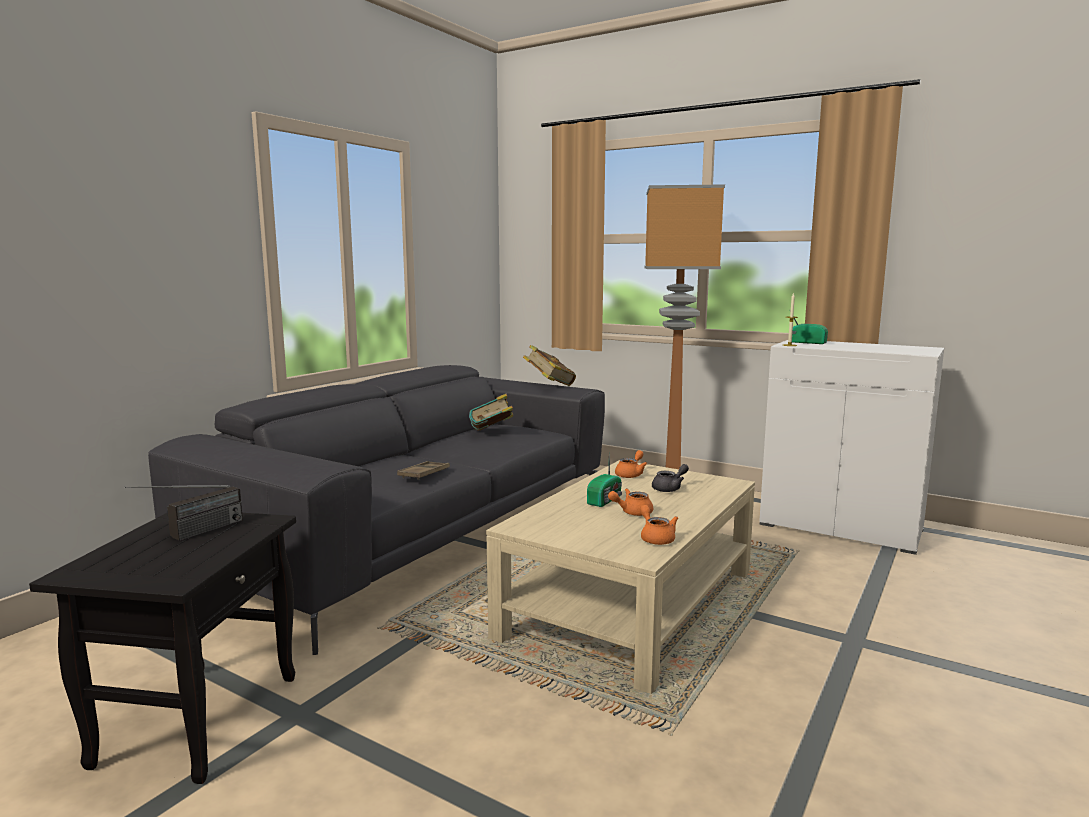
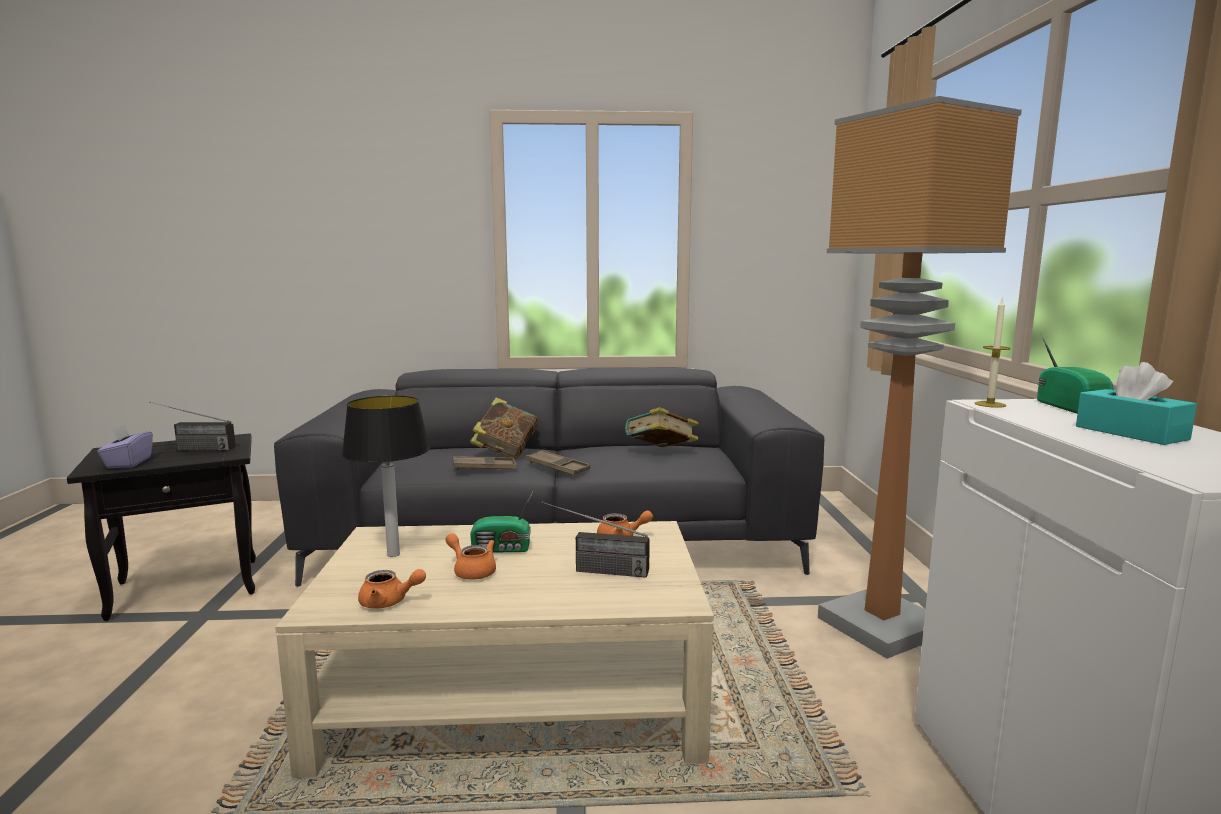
camera: 55 degrees right, 0 degrees up
(186, 563) = (128, 463): none -> purple tissue box
(465, 459) = (557, 467): none -> brown tray
(549, 385) = (769, 411): book -> book (505, 452)
(568, 526) = (392, 554): none -> table lamp
(656, 538) = (389, 602): orange teapot -> orange teapot turned 60 degrees clockwise
(670, 488) = (593, 570): grey teapot -> radio
(857, 346) = (1130, 433): none -> turquoise tissue box

